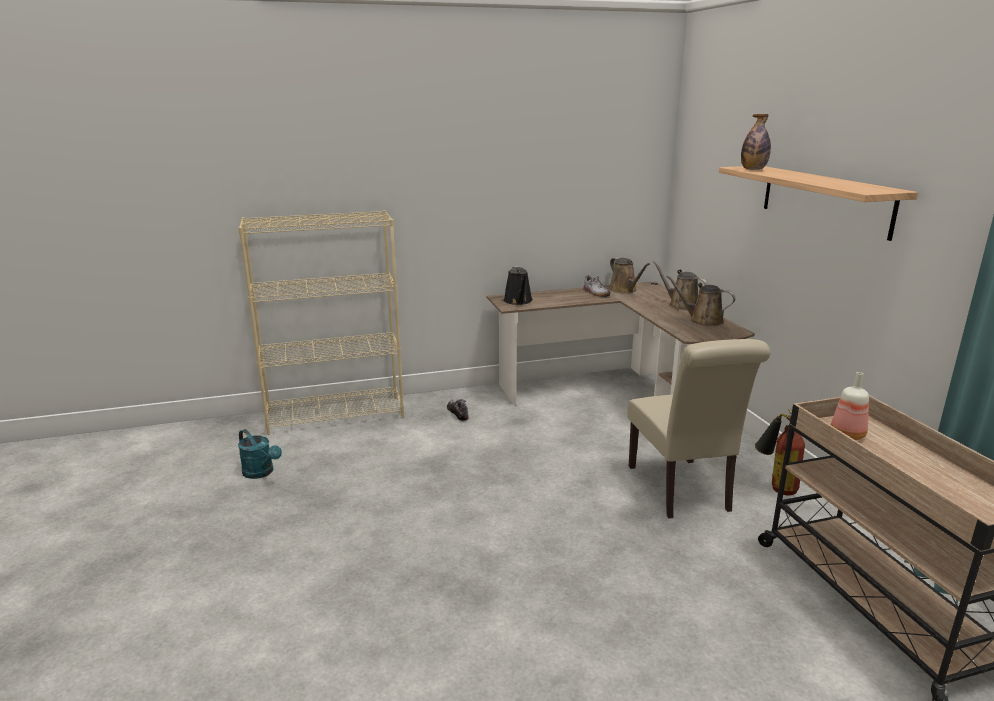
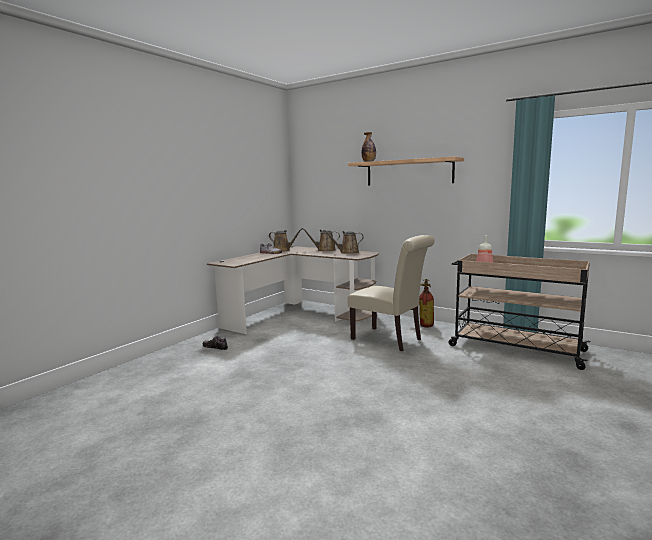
camera: 40 degrees left, 10 degrees down
(261, 473) = (105, 428): turquoise watering can -> none
(336, 414) = (118, 375): beige bookcase -> none
(518, 301) = (235, 261): black watering can -> none

